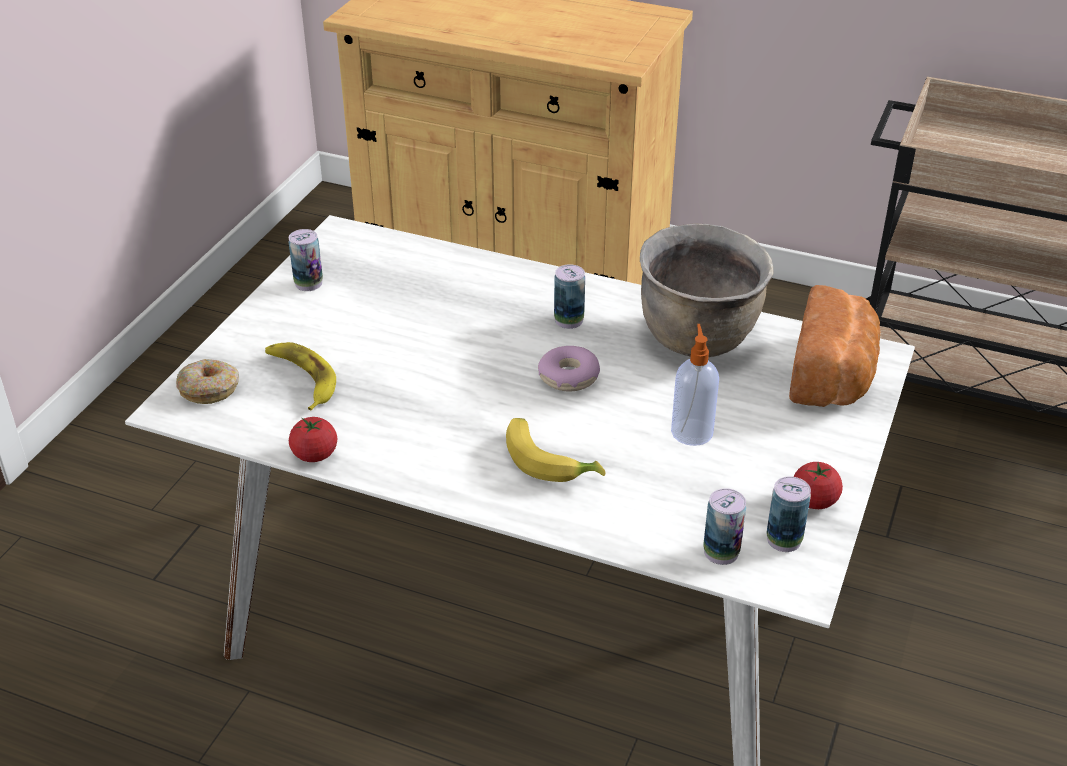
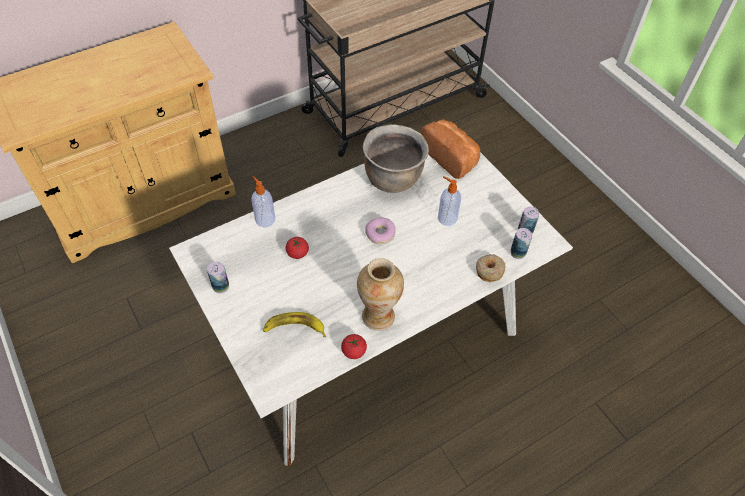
camera: 55 degrees left, 15 degrees up
(210, 389) = (268, 369): donut -> donut (489, 271)
(405, 449) = (378, 316): none -> vase
(466, 262) = (265, 219): none -> soap dispenser
(550, 460) = (426, 271): banana -> none
(569, 320) = (342, 211): can -> none
(814, 500) = (512, 209): tomato -> tomato (297, 253)

